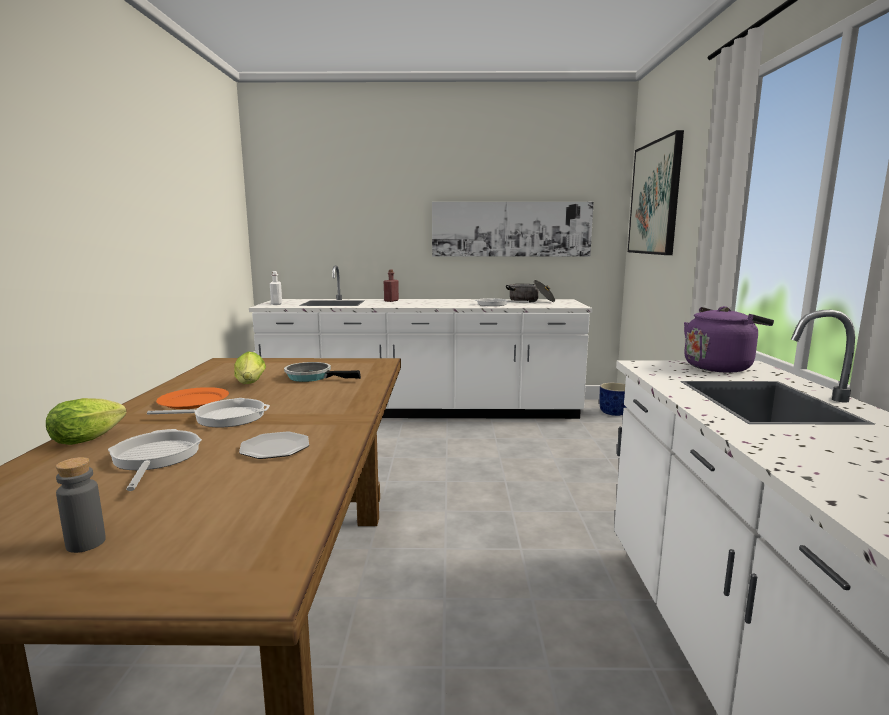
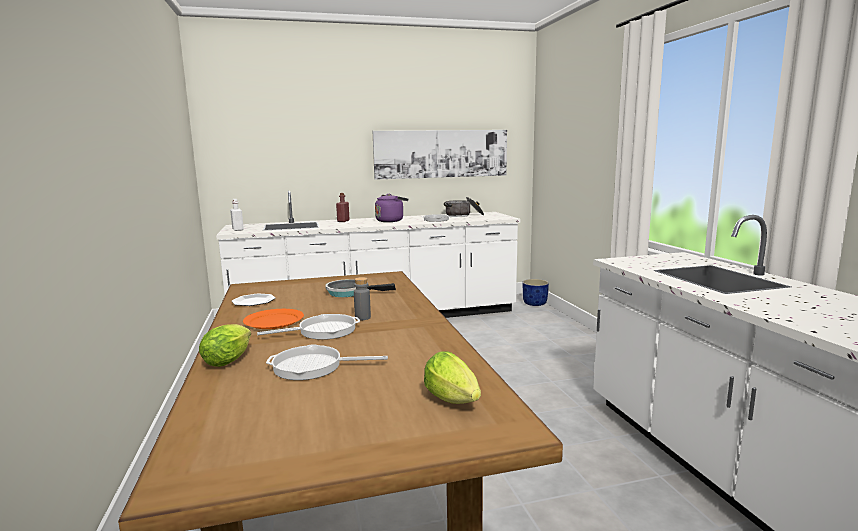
camera: 15 degrees left, 0 degrees up
(86, 543) = (355, 427): grey bottle -> grey bottle (362, 318)
(155, 458) = (313, 367): frying pan -> frying pan turned 60 degrees counterclockwise
(250, 384) = (304, 303): lettuce -> lettuce (454, 401)
(275, 448) = (400, 348): plate -> plate (254, 302)
(655, 198) = (562, 128): picture -> none
(720, 367) = (666, 258): purple kettle -> purple kettle (391, 221)

